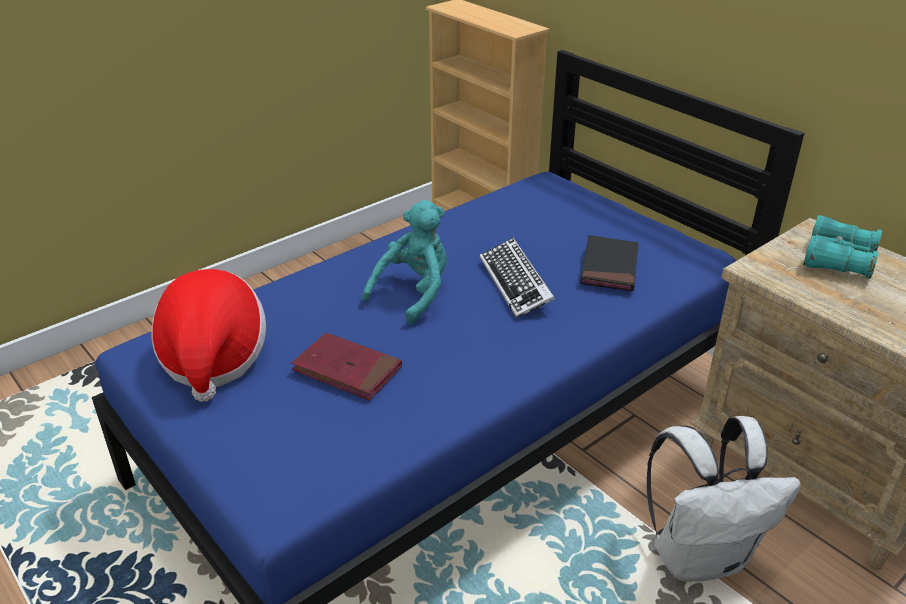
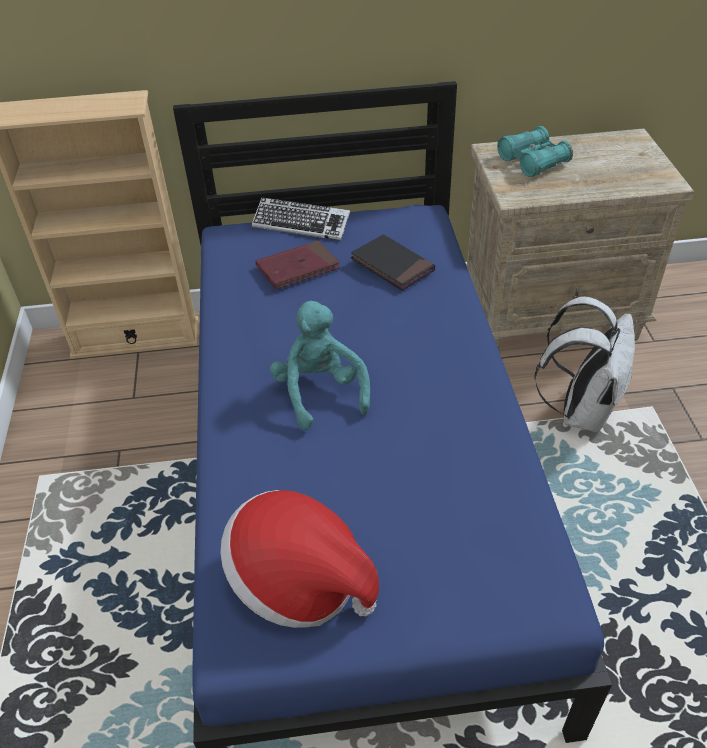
camera: 55 degrees left, 10 degrees up
(347, 370) = (398, 483): red book -> red book (298, 268)
(515, 283) = (366, 325): keyboard -> keyboard (301, 224)

